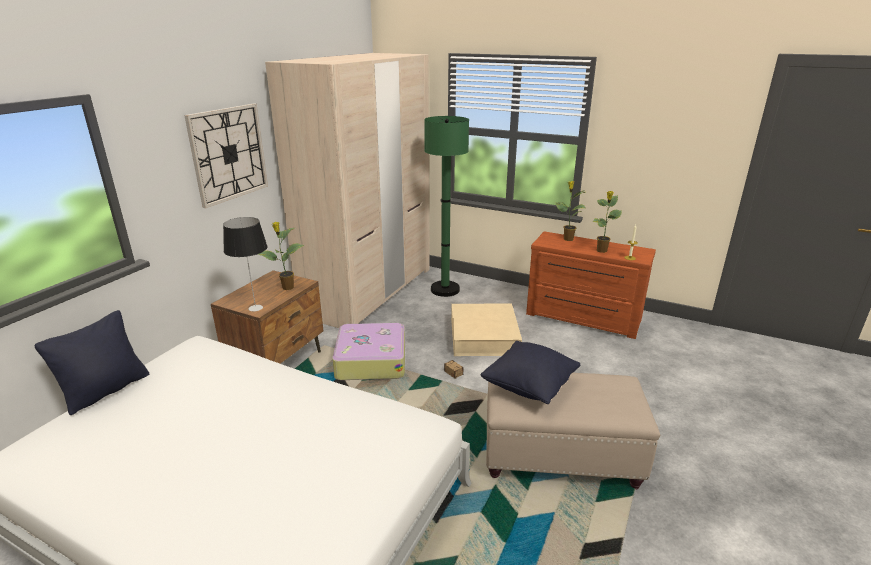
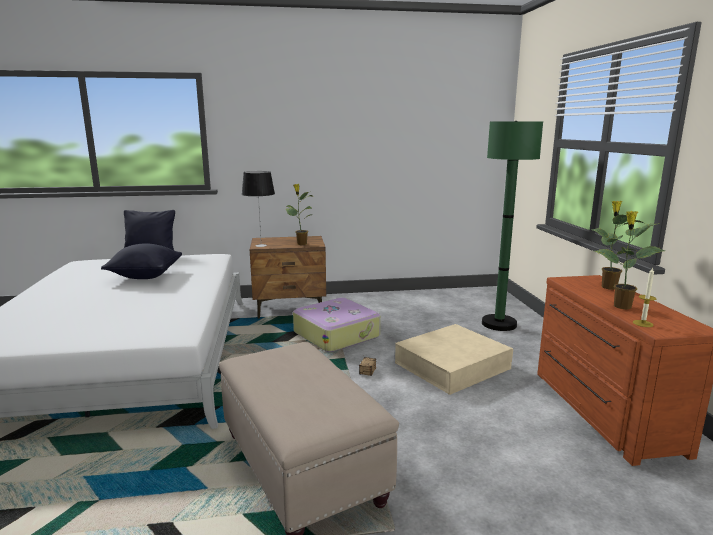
camera: 55 degrees right, 10 degrees down
(228, 154) = (307, 133): wall clock -> none
(369, 291) = (434, 300): beige wardrobe -> none
(529, 387) = (290, 362): black pillow -> black pillow (145, 276)

